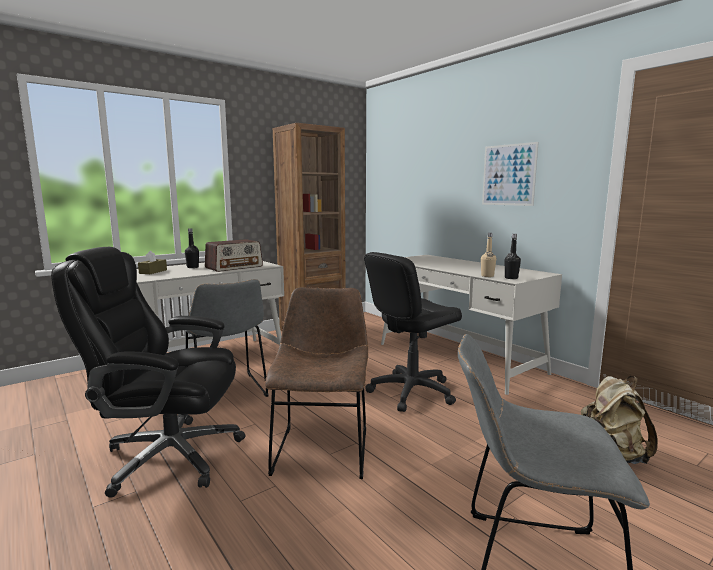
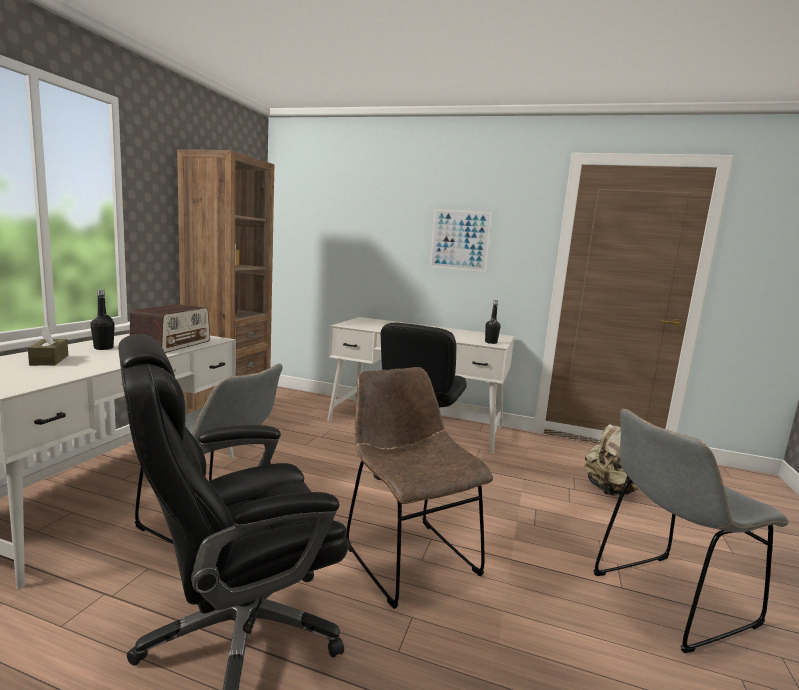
camera: 35 degrees left, 0 degrees up
(487, 276) = (468, 341): beige bottle -> none

